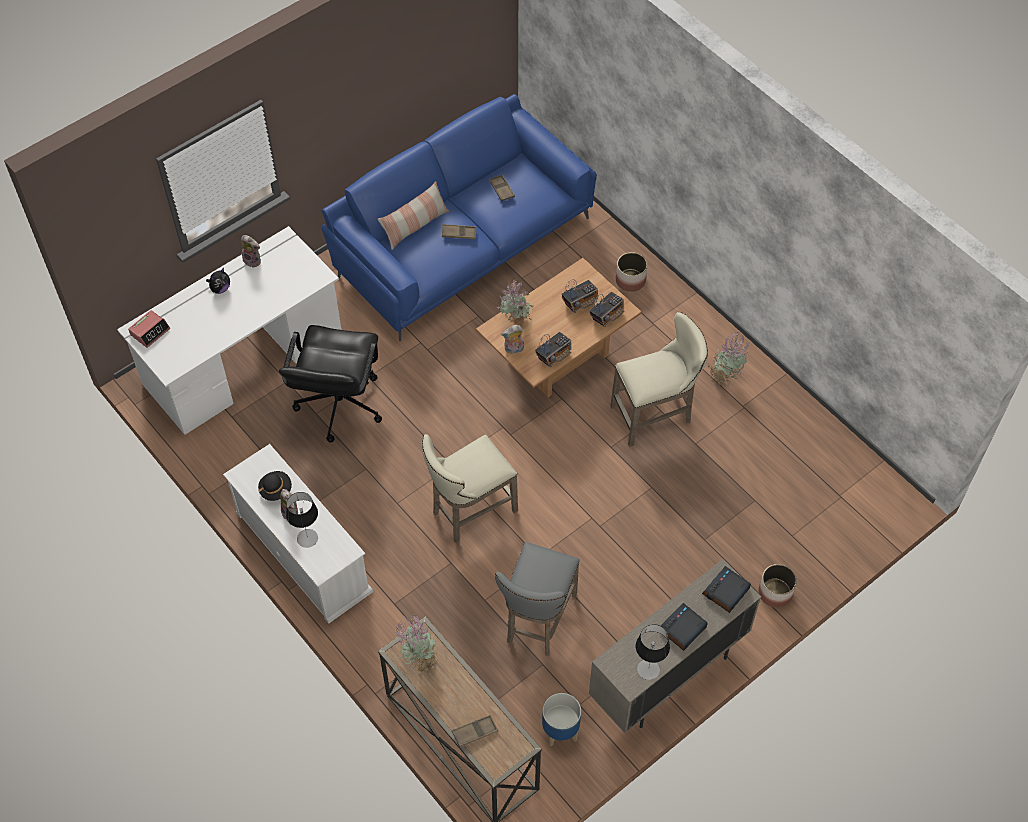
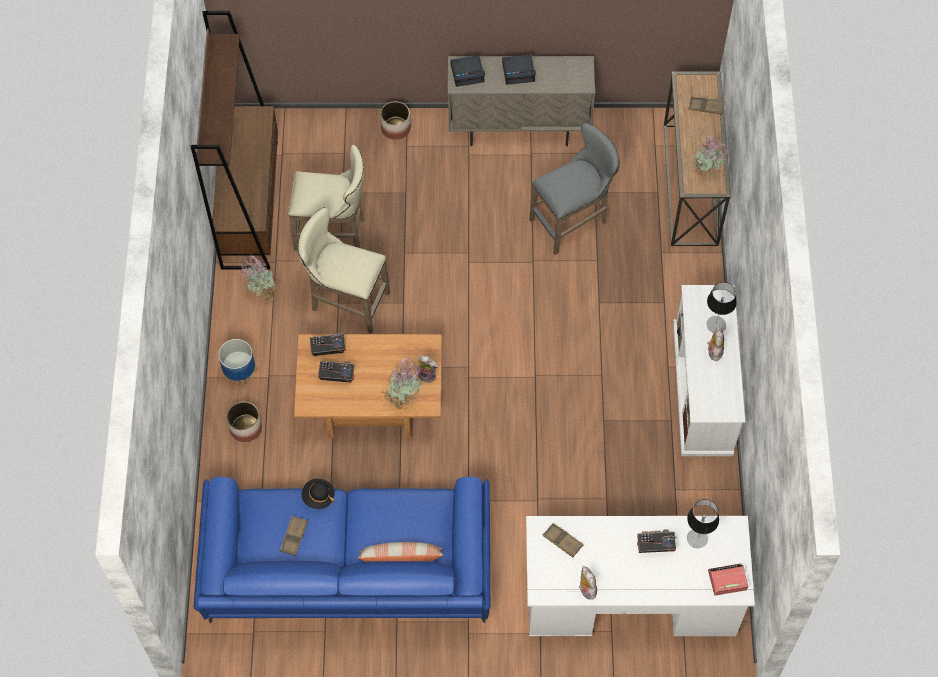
camera: 140 degrees left, 5 degrees up
(220, 289) = (636, 580): plush toy -> none
(276, 490) = (713, 379): black hat -> black hat (318, 497)
(338, 405) = (582, 492): black office chair -> none
(459, 233) = (372, 518): brown tray -> brown tray (562, 541)
(469, 512) = (553, 329): beige stool -> beige stool (333, 233)
(554, 355) = (402, 347): radio -> radio (654, 546)
(561, 730) = (619, 146): planter -> planter (240, 374)
(648, 669) = (563, 65): table lamp -> table lamp (697, 538)
(815, 436) = (250, 204): none -> brown bookcase

